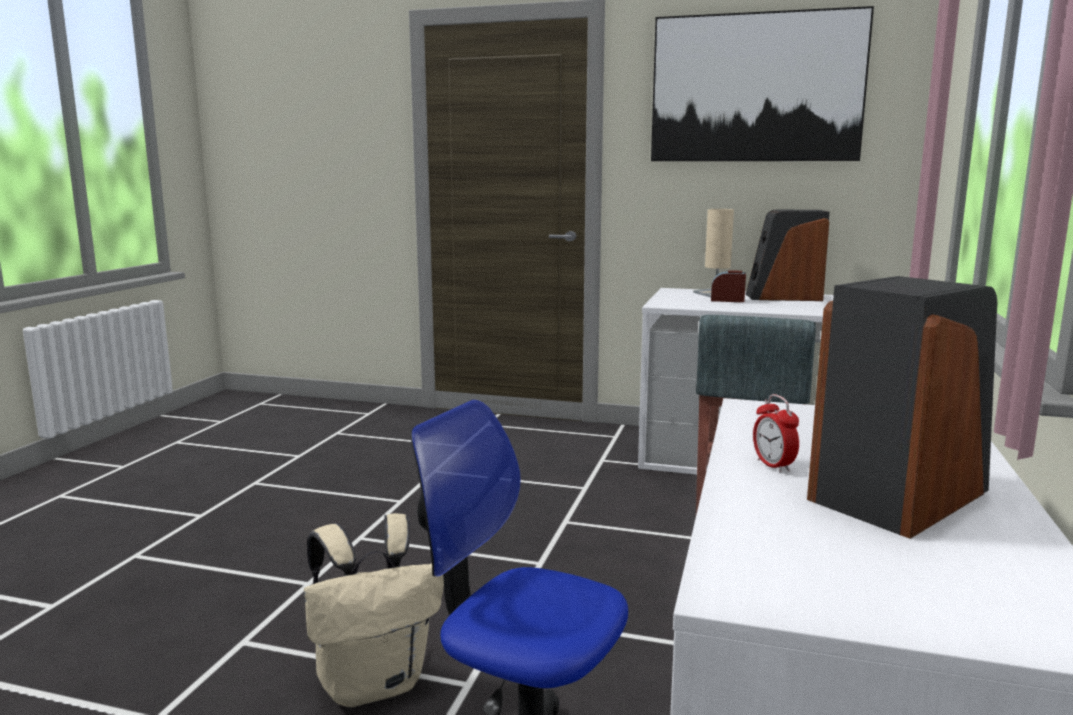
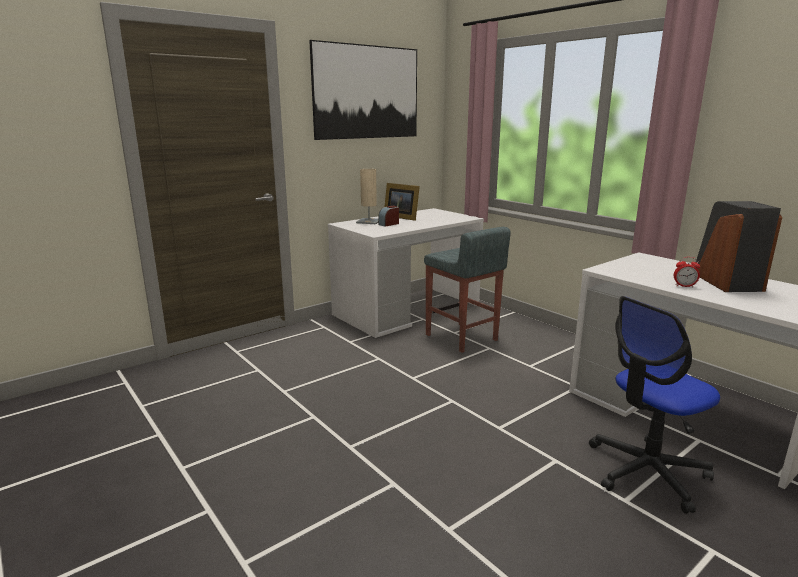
camera: 55 degrees left, 5 degrees up
(374, 683) = (535, 489): beige backpack -> none
(784, 297) = (401, 217): speaker -> picture frame

